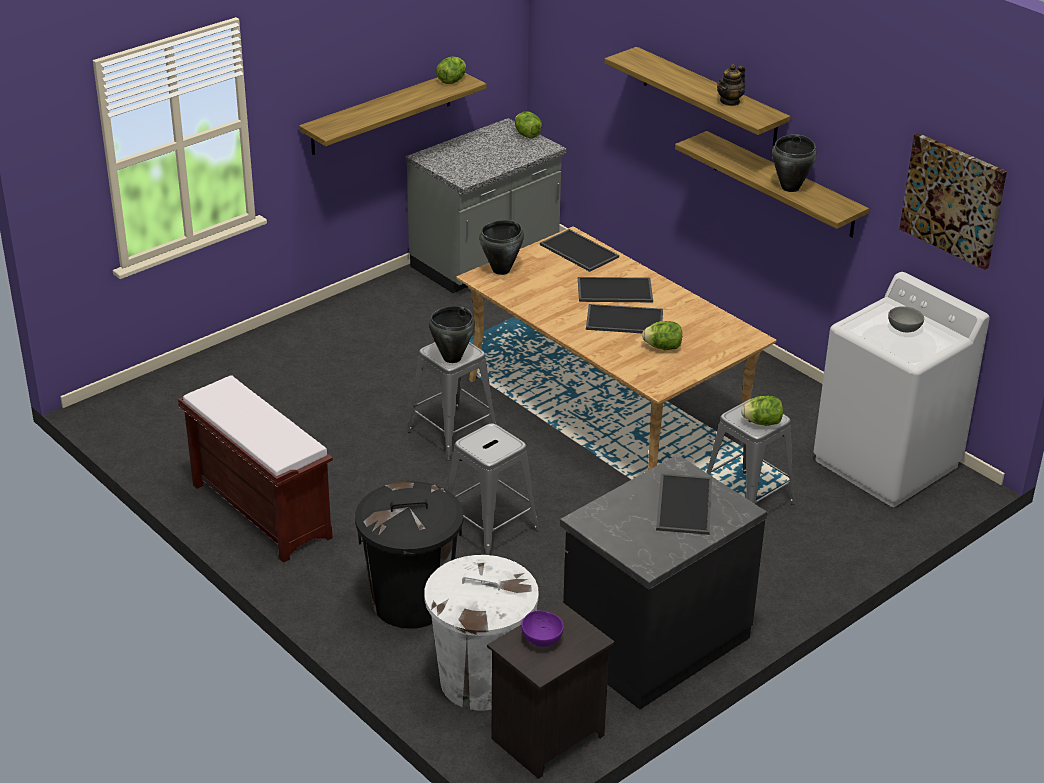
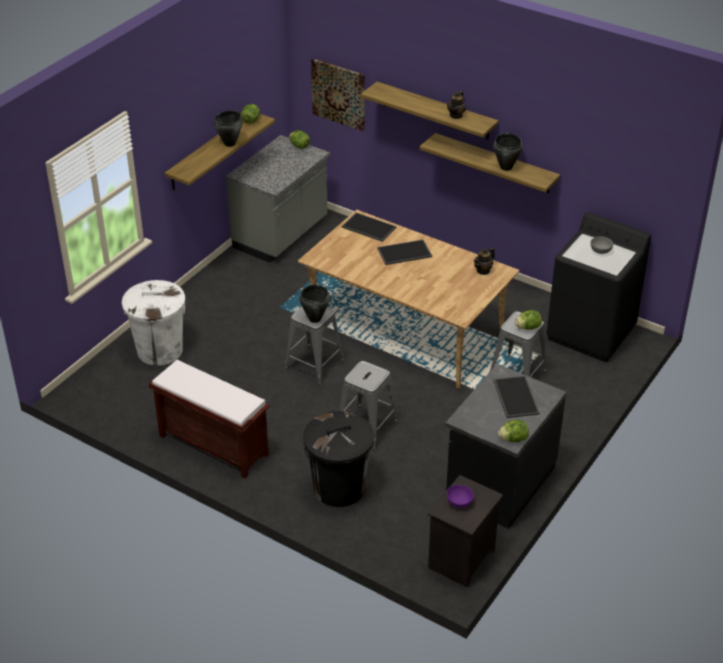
camera: 15 degrees left, 5 degrees up
(481, 680) = (405, 531): white trash can -> white trash can (159, 350)
(501, 270) = (325, 250): black cooking pot -> black cooking pot (230, 143)
(623, 320) = (419, 273): tray -> none
(663, 347) = (452, 288): lettuce -> lettuce (513, 439)
(721, 332) = (483, 270): none -> teapot
(887, 463) = (591, 333): white washing machine -> black washing machine
(953, 200) = (620, 165): picture -> picture (339, 93)

